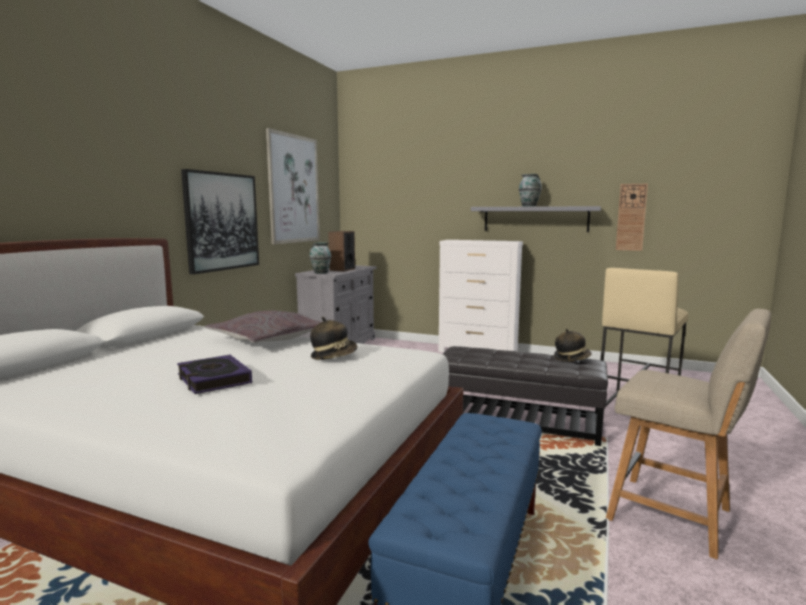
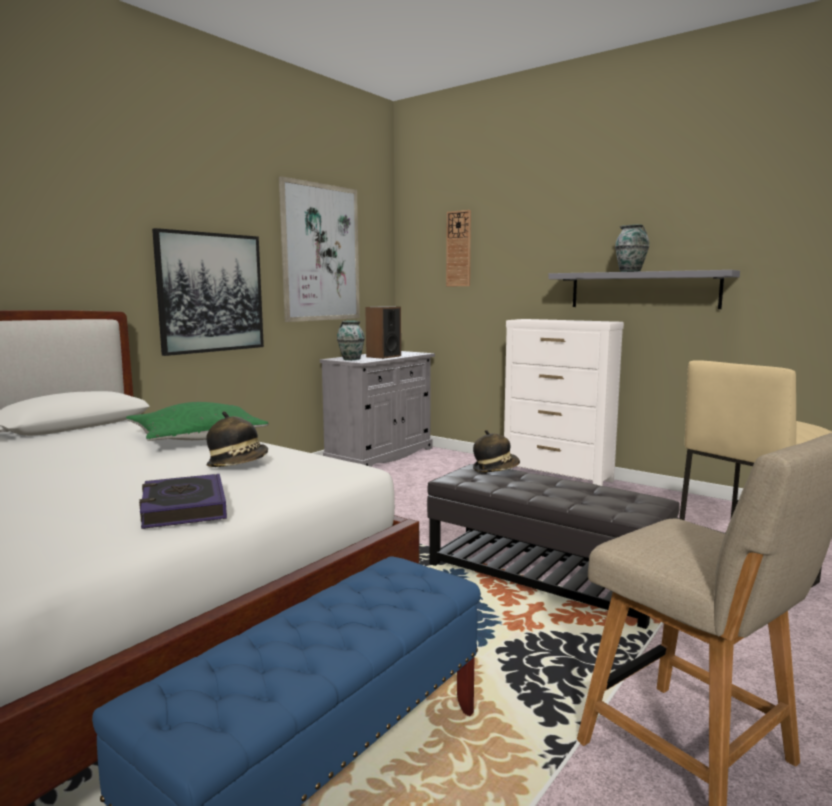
camera: 15 degrees right, 0 degrees up
(213, 379) = (59, 482): book -> book (183, 508)
(268, 339) = (196, 437): grey pillow -> green pillow
(571, 358) = (625, 493): hat -> hat (495, 469)
(631, 217) = (787, 286): wall clock -> wall clock (458, 249)

